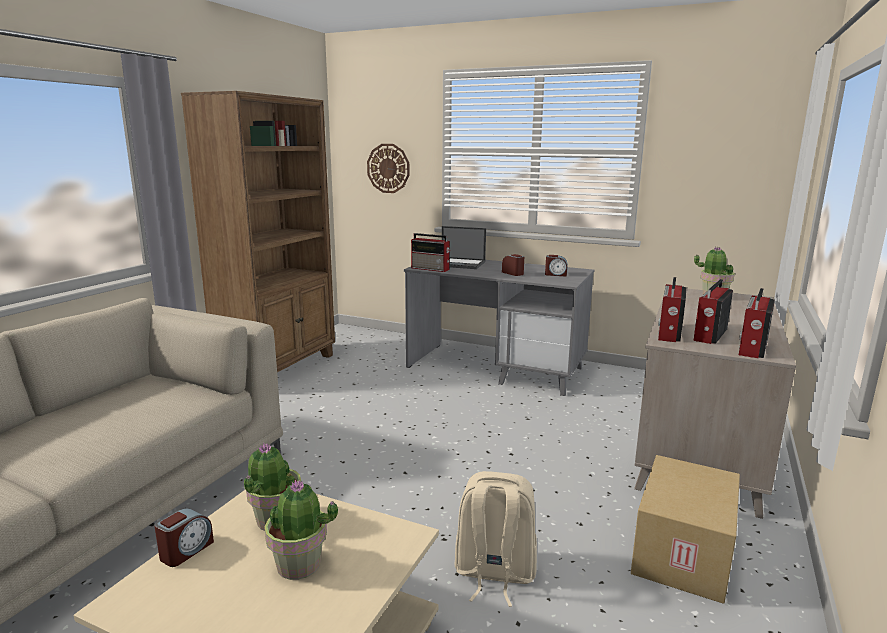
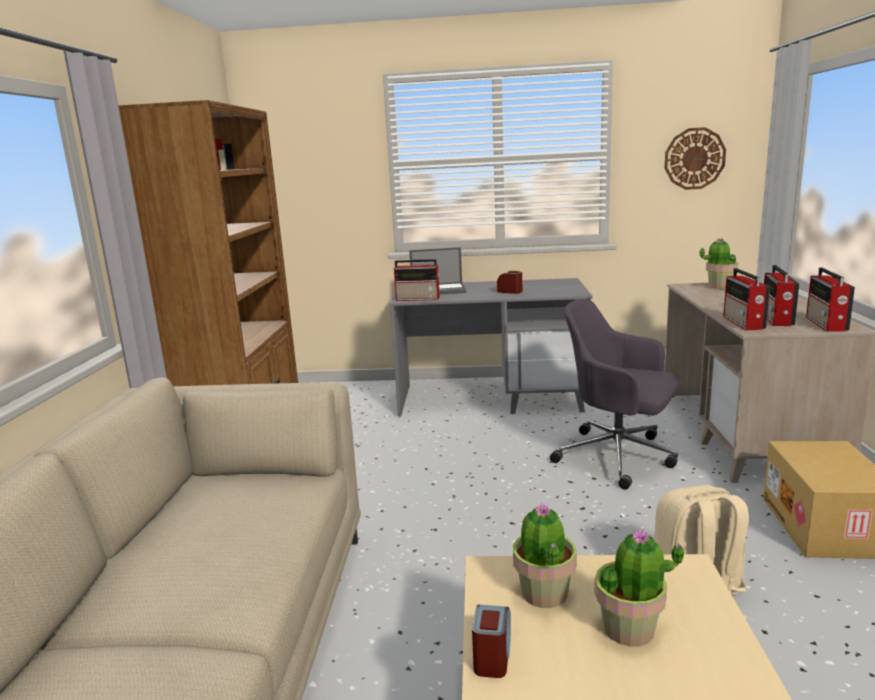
camera: 20 degrees left, 0 degrees up
(388, 168) = (321, 191): wall clock -> wall clock (694, 158)
(552, 441) = (618, 457): none -> grey office chair
(555, 274) = (552, 287): alarm clock -> none

